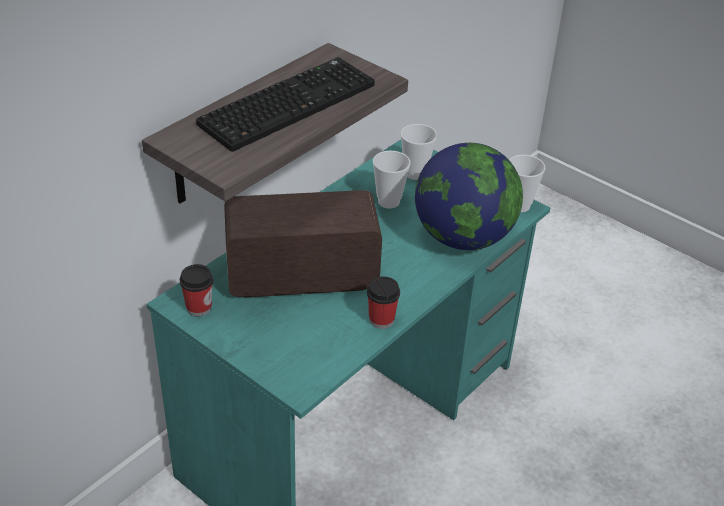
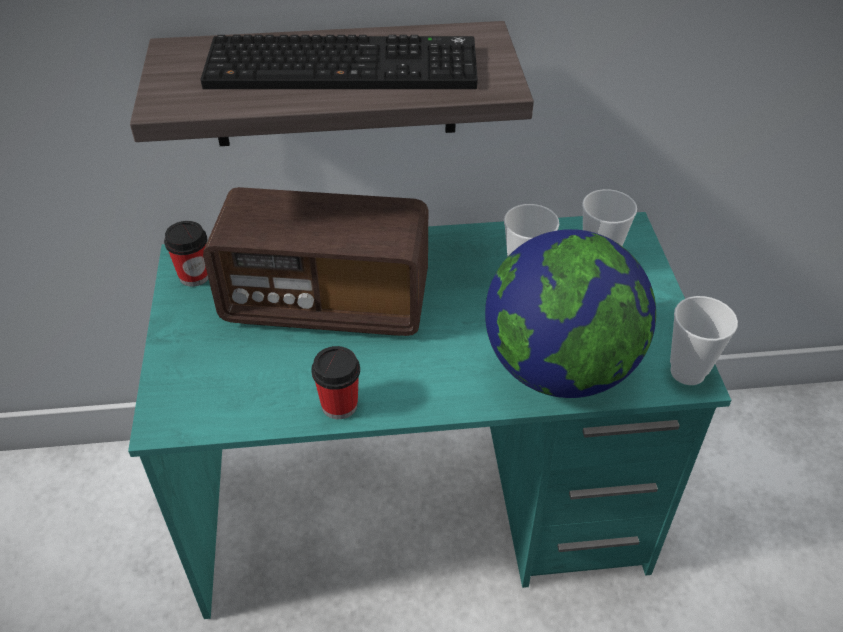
camera: 45 degrees right, 5 degrees up
(302, 276) = (326, 303): radio -> radio turned 150 degrees clockwise

